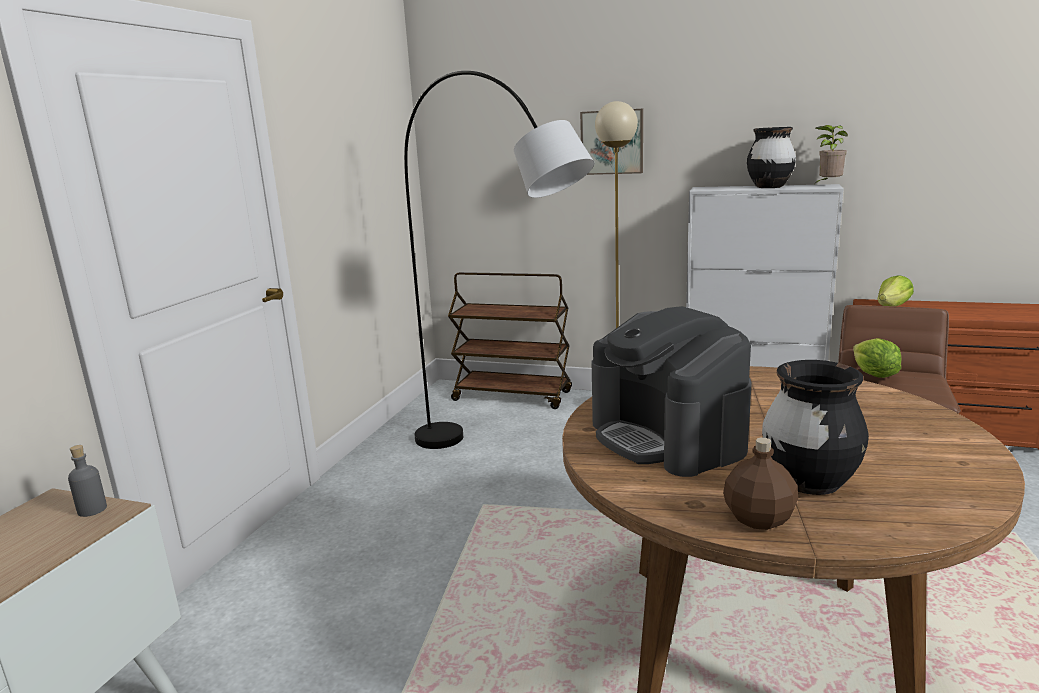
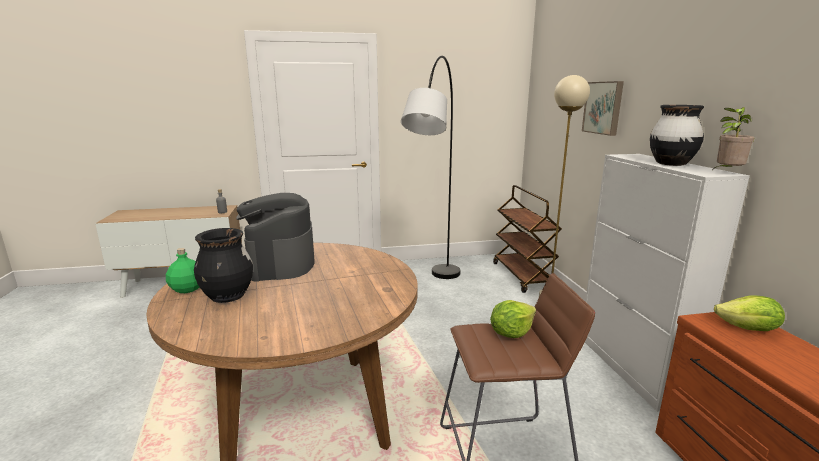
camera: 60 degrees right, 0 degrees up
(667, 437) = (279, 263): coffee machine -> coffee machine turned 45 degrees counterclockwise
(758, 518) = (188, 289): brown bottle -> green bottle

